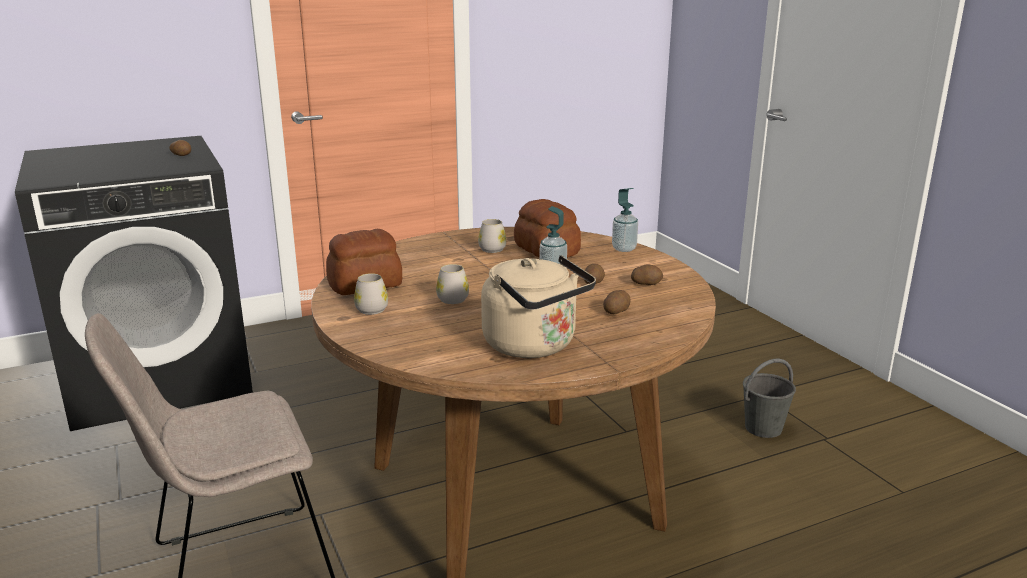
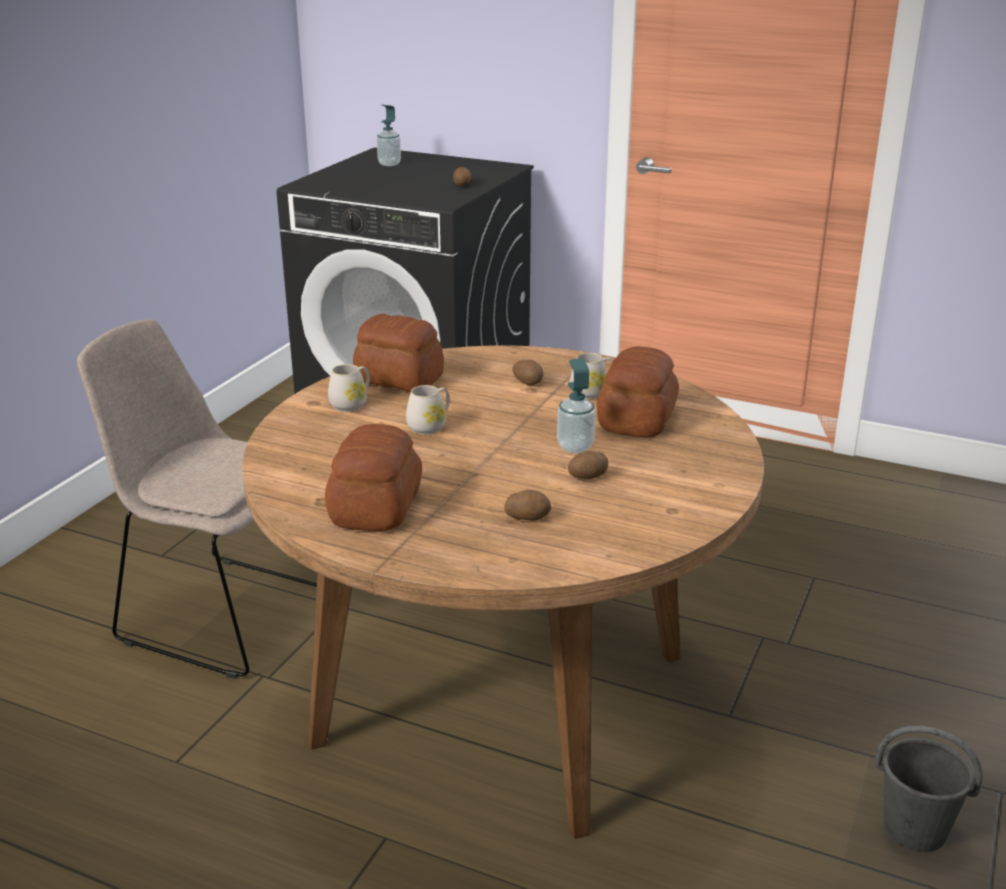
camera: 50 degrees right, 5 degrees up
(534, 346) = (374, 508): beige kettle -> bread
(624, 249) = (725, 456): soap dispenser -> soap dispenser (389, 164)
(646, 283) = (638, 505): potato -> potato (528, 382)

